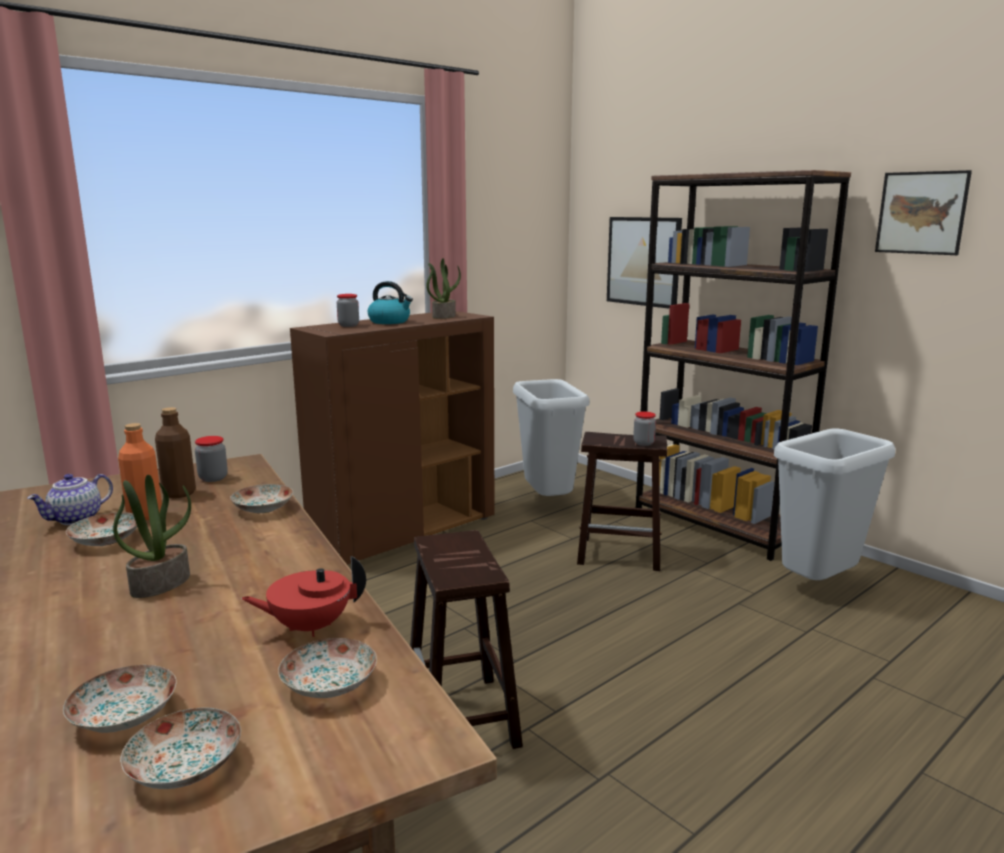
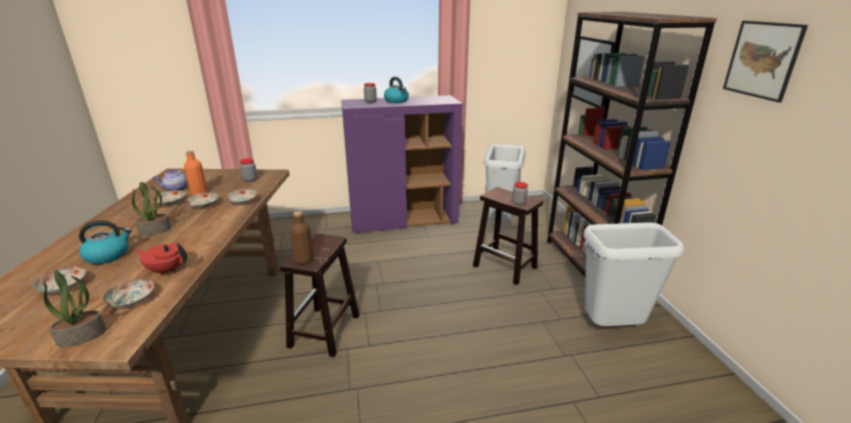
camera: 30 degrees right, 10 degrees up
(128, 642) = (108, 255): none -> kettle
(179, 493) = (227, 185): brown bottle -> brown bottle (304, 260)
(186, 767) = (46, 317): plate -> plate (203, 205)
(405, 532) = (404, 221): brown cabinet -> purple cabinet
(443, 316) = (433, 100): potted plant -> potted plant (82, 336)

